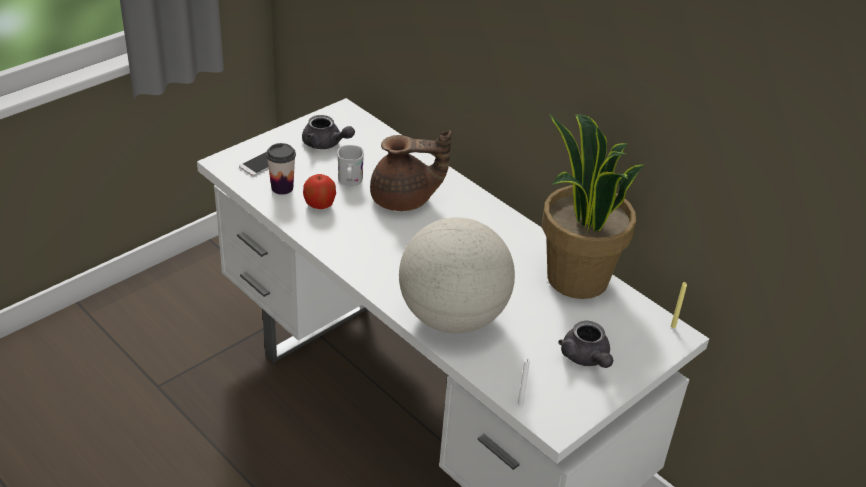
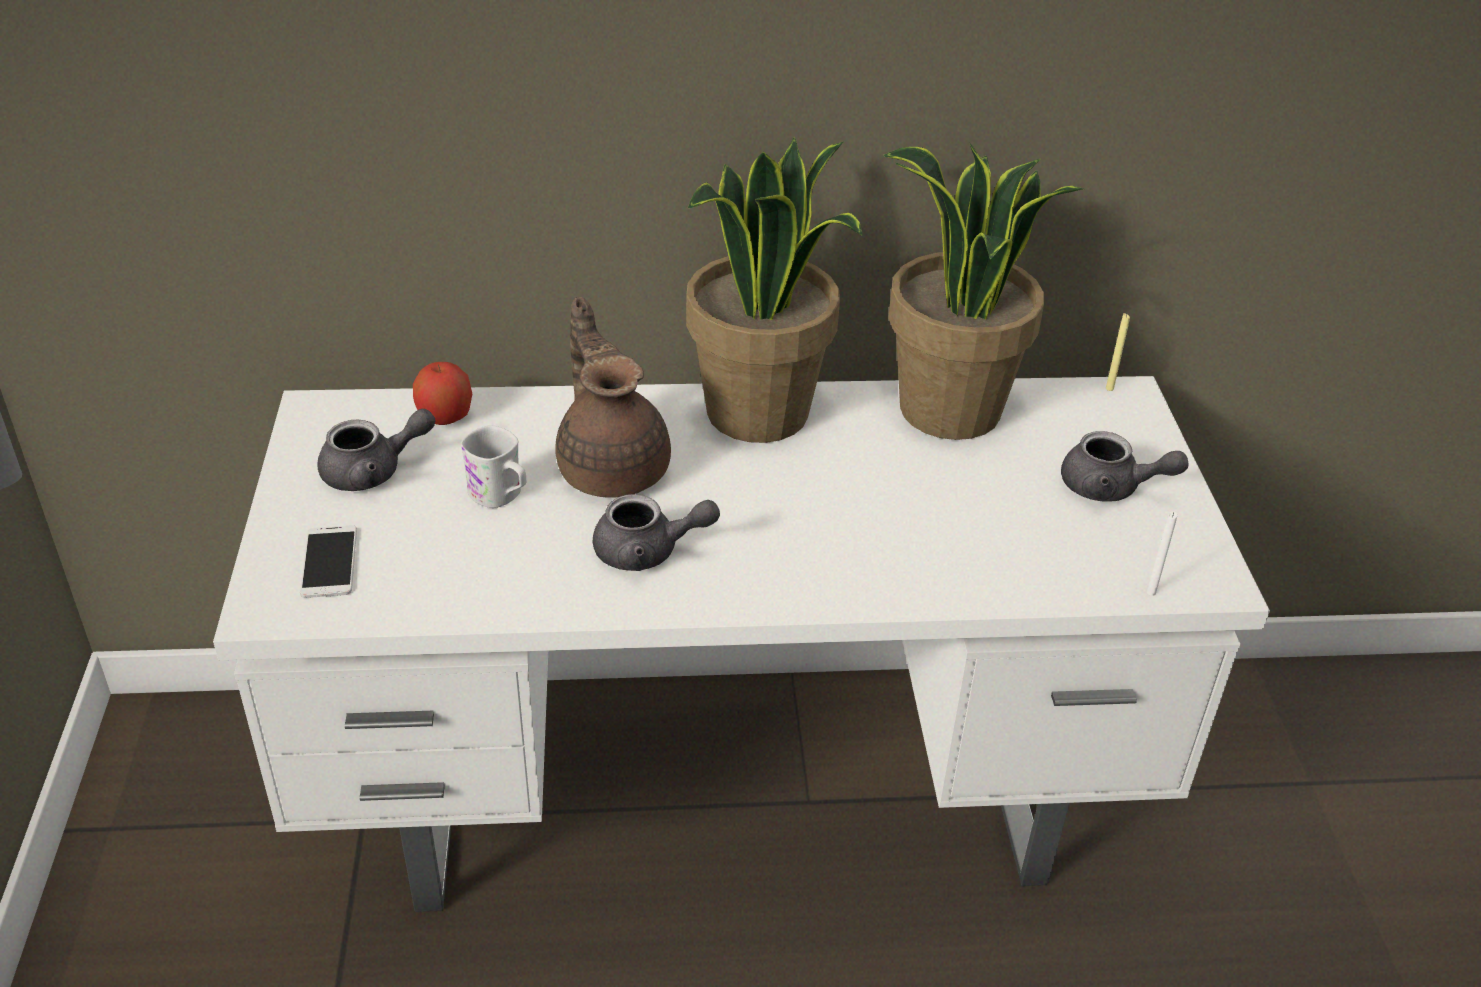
camera: 50 degrees left, 0 degrees up
(282, 188) = (423, 576): cup -> none
(319, 205) = (519, 557): apple -> apple (444, 418)
(362, 236) = (648, 552): none -> grey teapot
(404, 200) = (612, 467): brown teapot -> brown teapot turned 60 degrees counterclockwise
(453, 317) = (923, 560): globe -> none
(494, 222) = (759, 414): none -> potted plant

